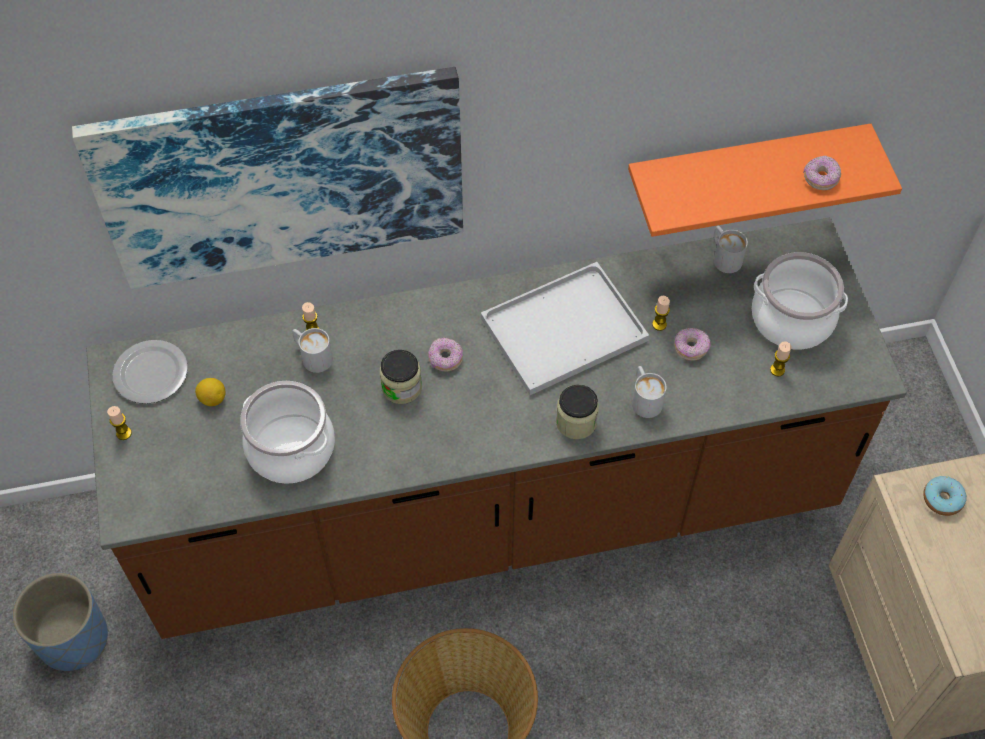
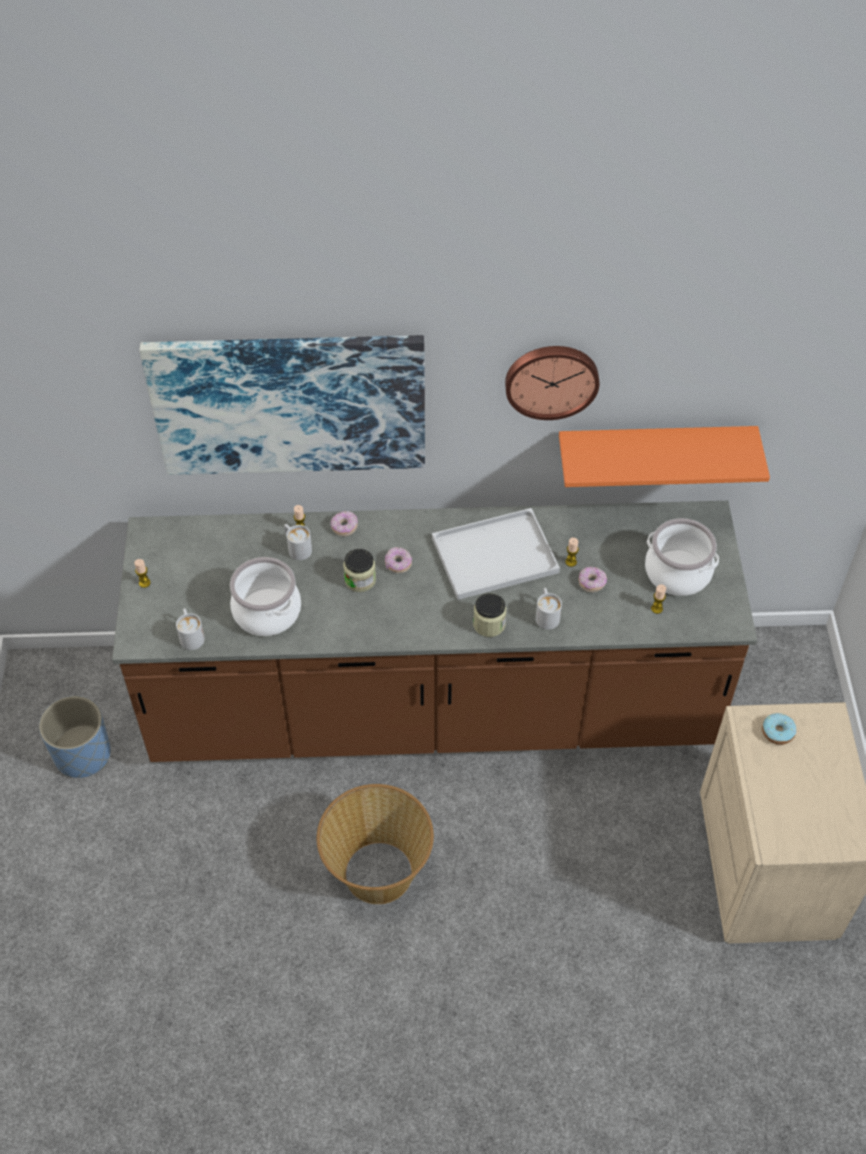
camera: 10 degrees right, 5 degrees down
(152, 374) = (173, 544): plate -> none
(212, 399) = (215, 568): lemon -> none
(620, 101) = (551, 379): none -> wall clock
(724, 256) = (634, 518): white mug -> white mug (191, 635)
(820, 178) = (706, 461): donut -> donut (344, 527)

